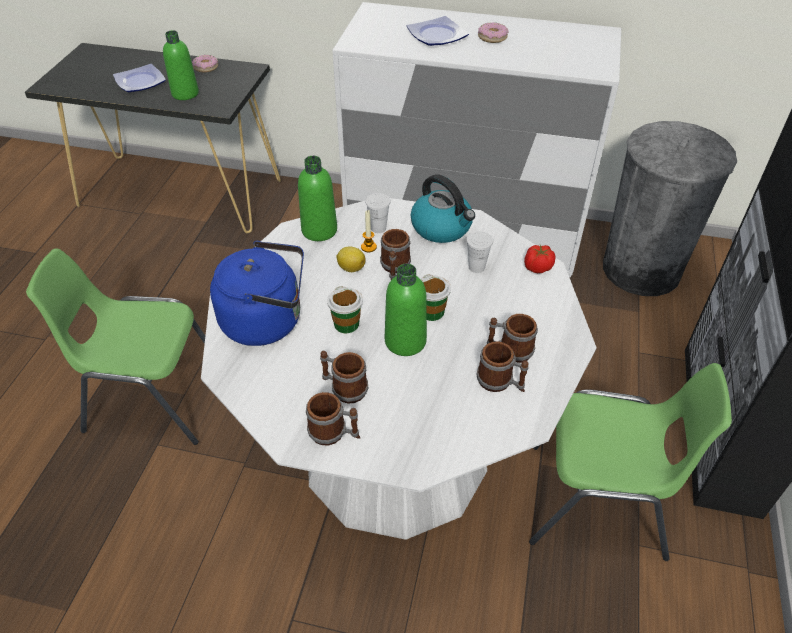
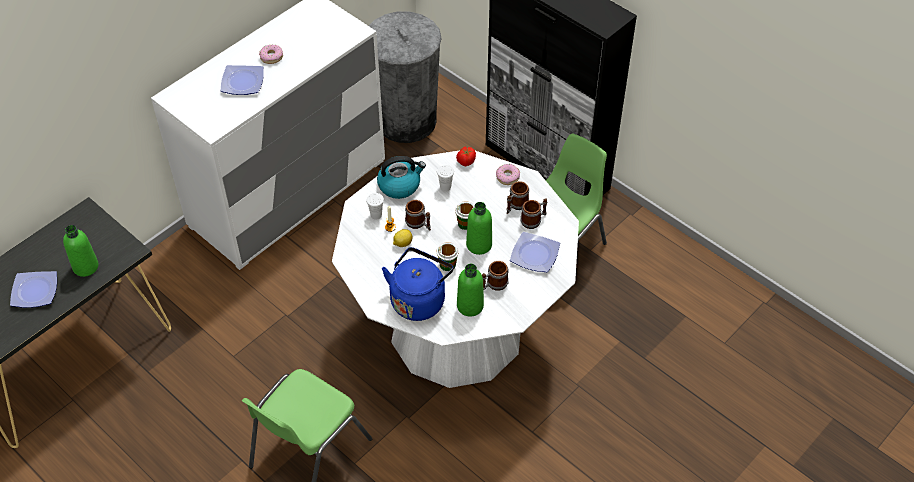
camera: 60 degrees left, 5 degrees up
(206, 67) = (53, 239): donut -> donut (507, 177)
(319, 230) = (355, 244): green bottle -> green bottle (470, 306)
(334, 433) = (520, 301): mug -> none
(436, 411) = (534, 254): none -> plate

